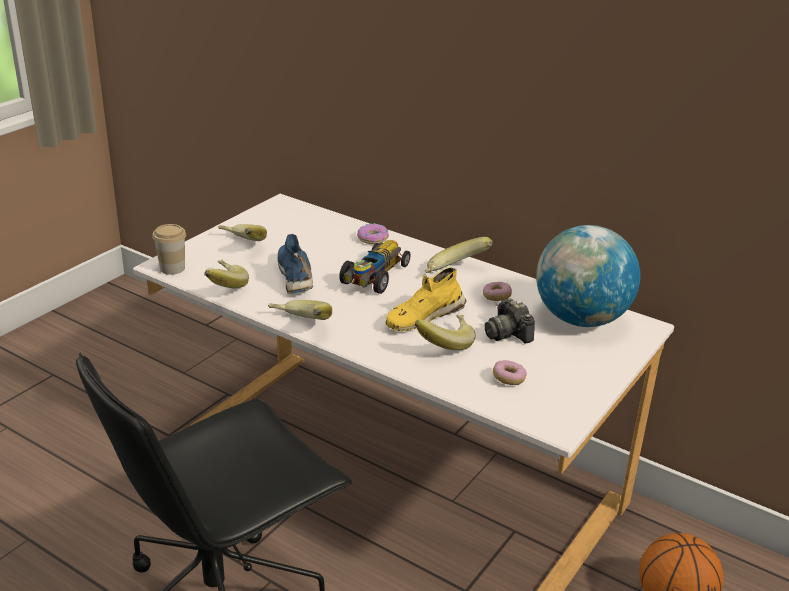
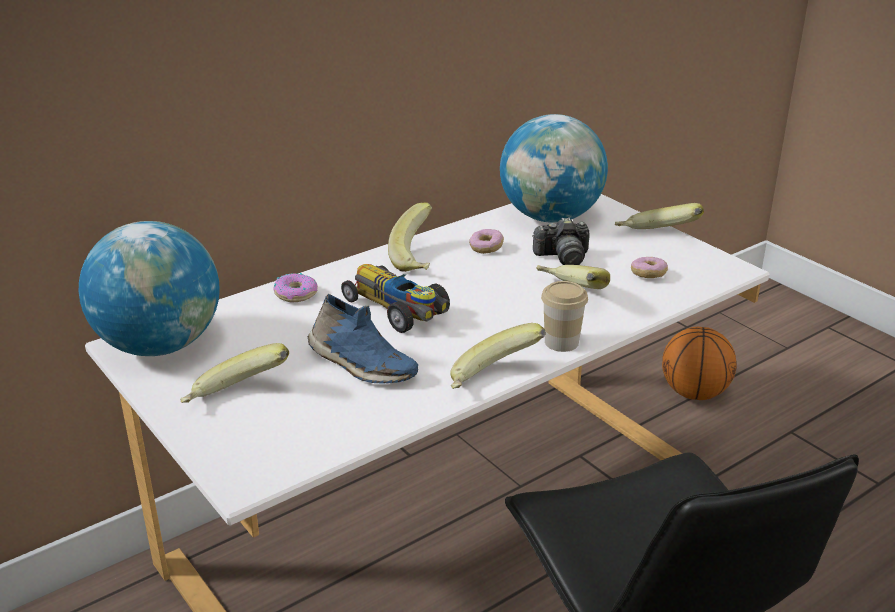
camera: 70 degrees left, 0 degrees up
(172, 268) = (264, 472): cup -> cup (561, 342)
(222, 287) = (355, 430): banana -> banana (656, 237)
(286, 212) = (160, 345): none -> globe
(296, 276) = (361, 365): blue shoe -> blue shoe turned 150 degrees counterclockwise
(423, 317) = (508, 296): yellow shoe -> none

